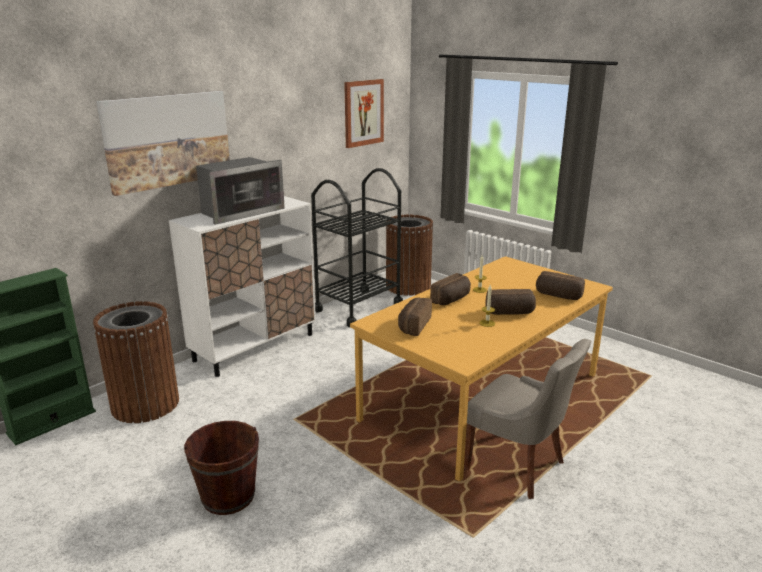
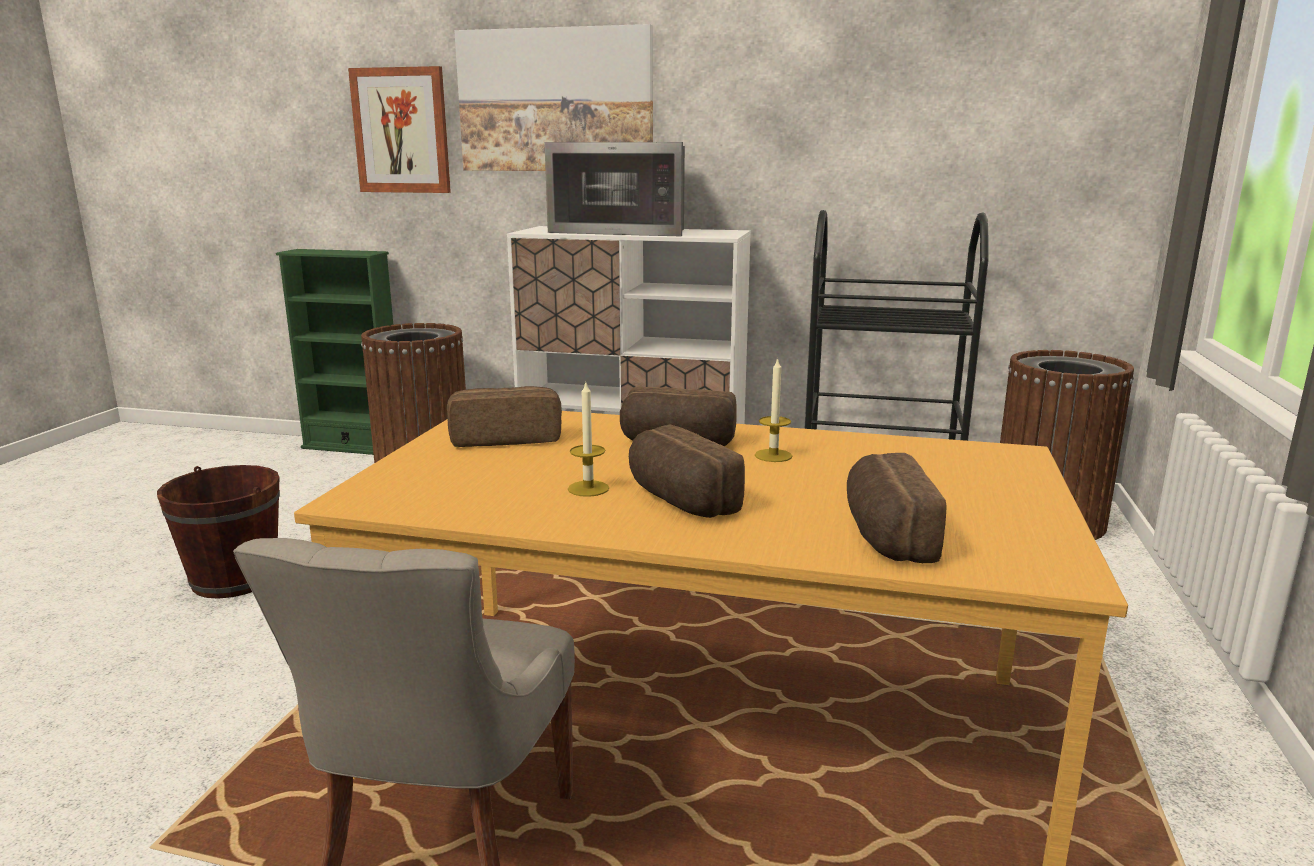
camera: 60 degrees right, 5 degrees down
(363, 113) = (1008, 95): picture -> picture (401, 131)

